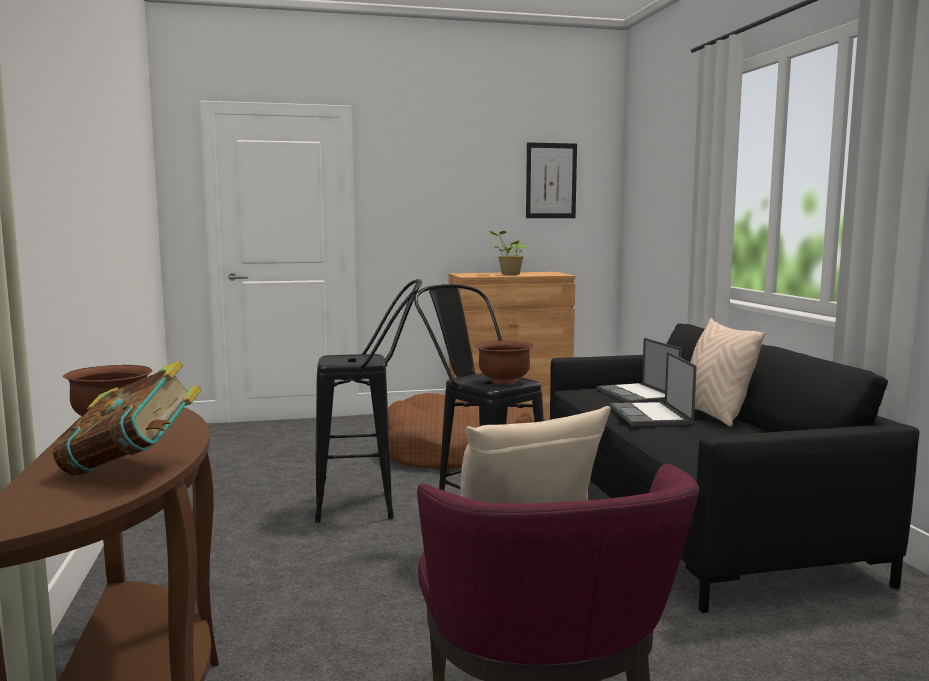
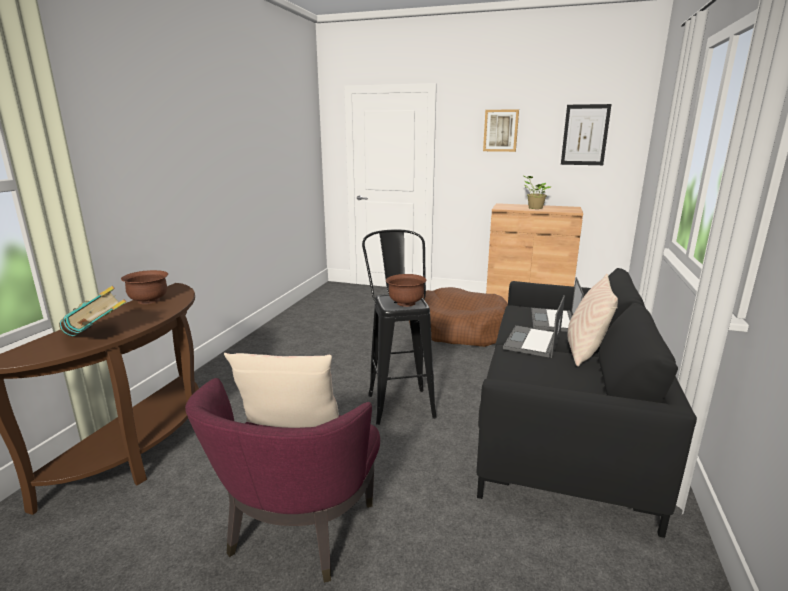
camera: 30 degrees right, 10 degrees up
(371, 506) = (368, 357): black stool -> none
(446, 174) = (500, 130): none -> picture

